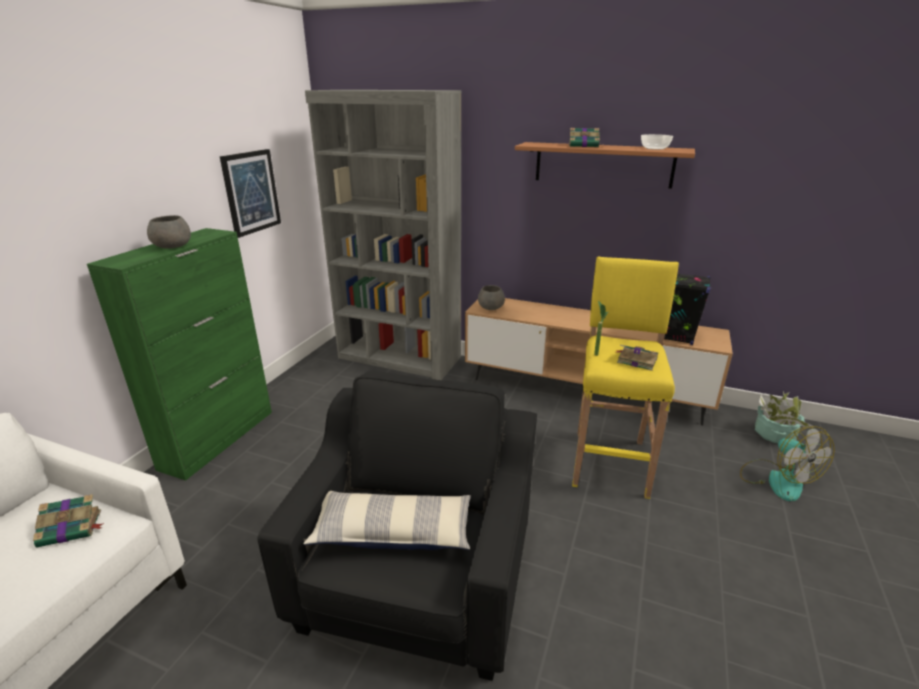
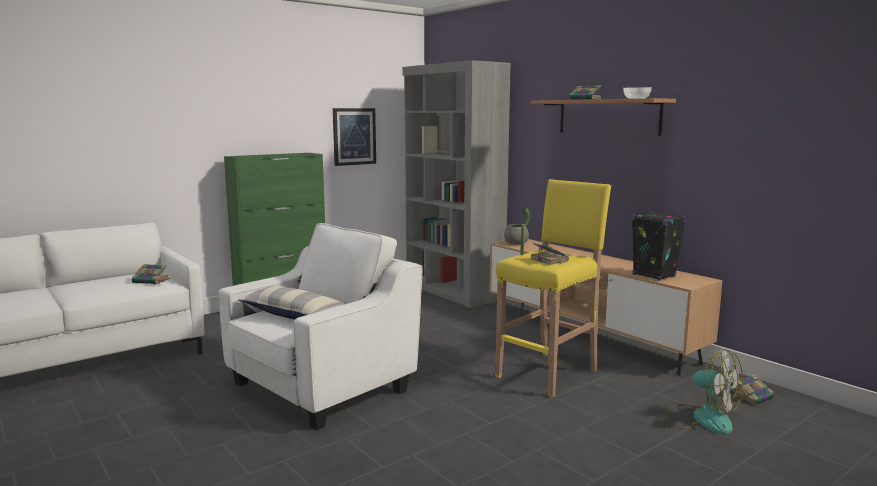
camera: 30 degrees right, 15 degrees down
(173, 246) = (276, 155): grey bowl -> none
(417, 586) = (322, 387): black armchair -> white armchair
(774, 434) = (753, 396): potted plant -> book
(777, 479) = (702, 418): fan -> fan turned 60 degrees counterclockwise

